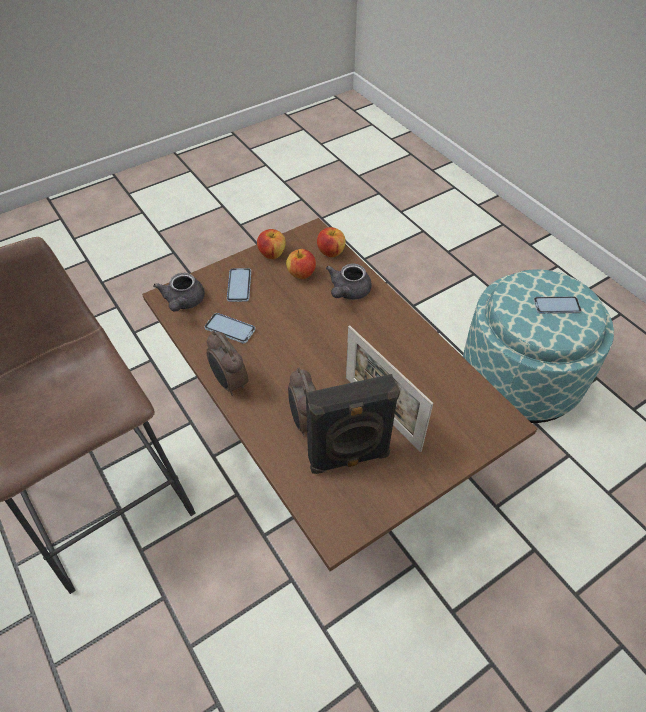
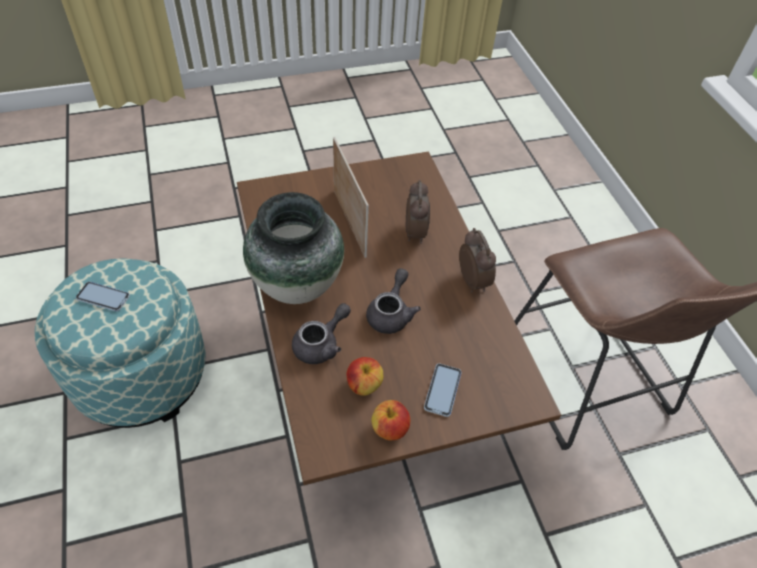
camera: 165 degrees left, 0 degrees up
(183, 302) = (511, 385): grey teapot -> grey teapot (391, 313)
(230, 329) = (463, 336): phone -> none
(331, 252) = (314, 408): apple -> none
(349, 458) = (391, 200): black speaker -> none
(397, 332) = (296, 284): none -> vase

